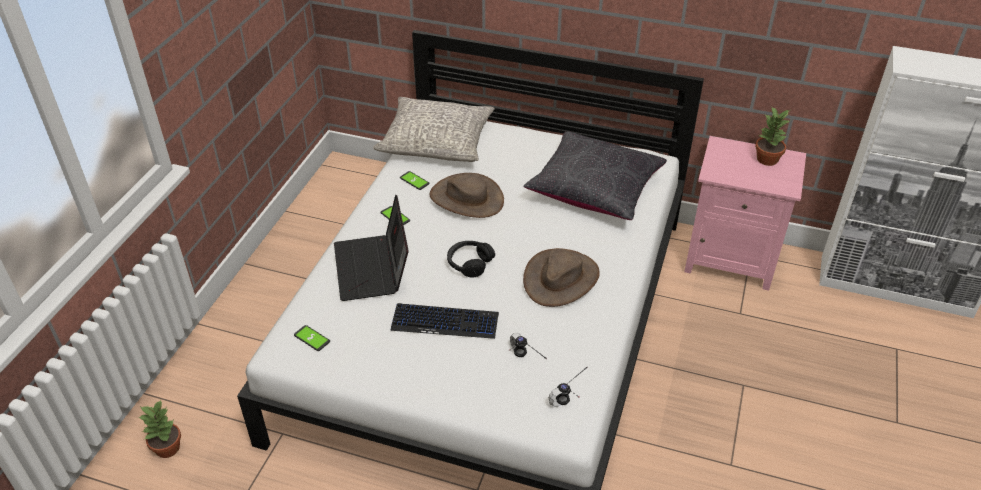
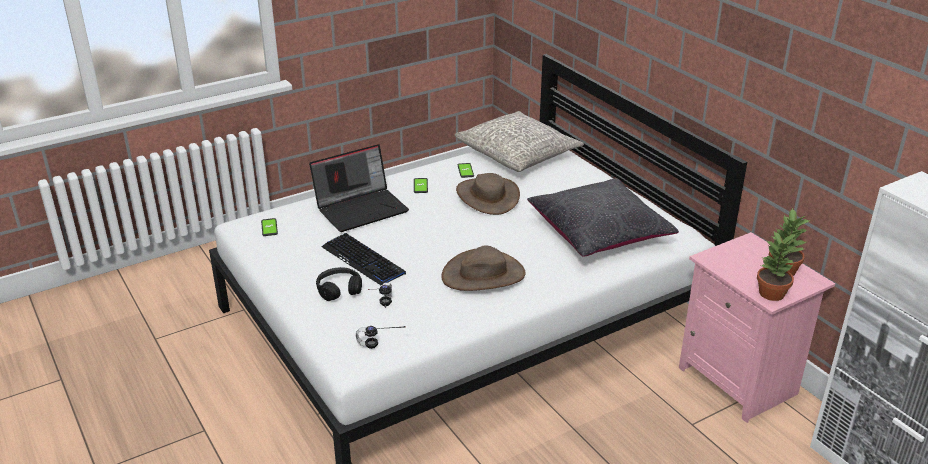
camera: 40 degrees right, 10 degrees down
(168, 448) = (174, 281): potted plant -> potted plant (772, 294)
(373, 269) = (361, 208): laptop -> laptop turned 150 degrees counterclockwise
(469, 263) = (430, 235): black headphones -> black headphones (339, 289)

